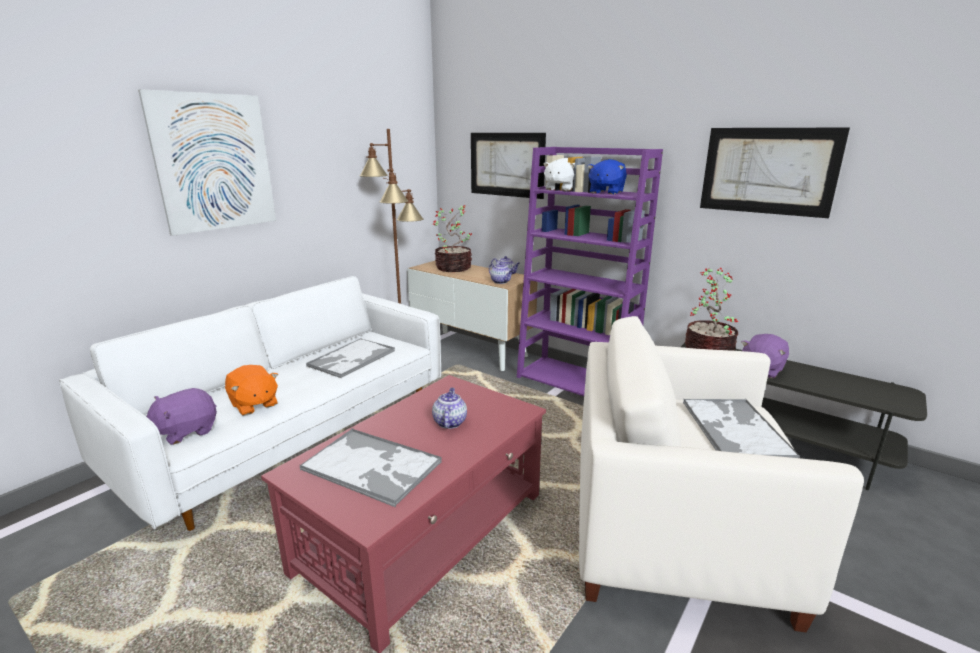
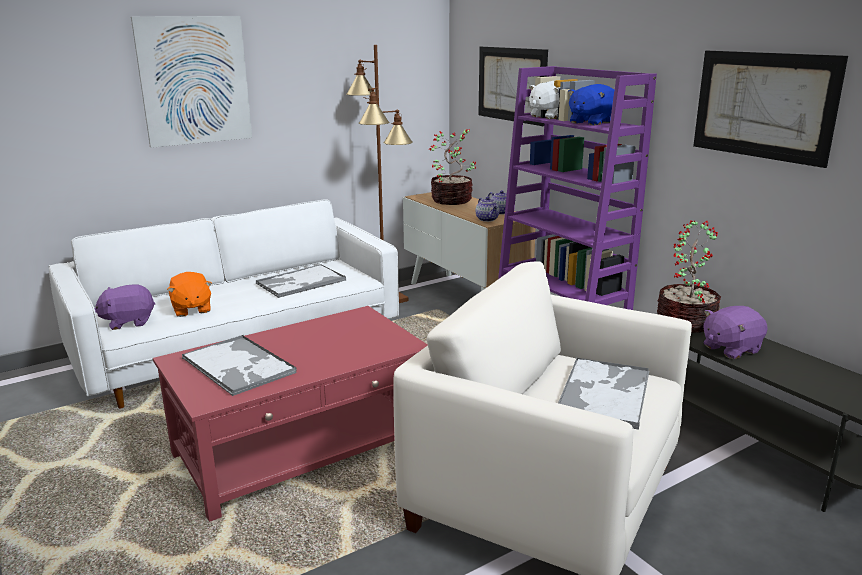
camera: 20 degrees right, 0 degrees up
(449, 422) = (331, 344): teapot -> none

